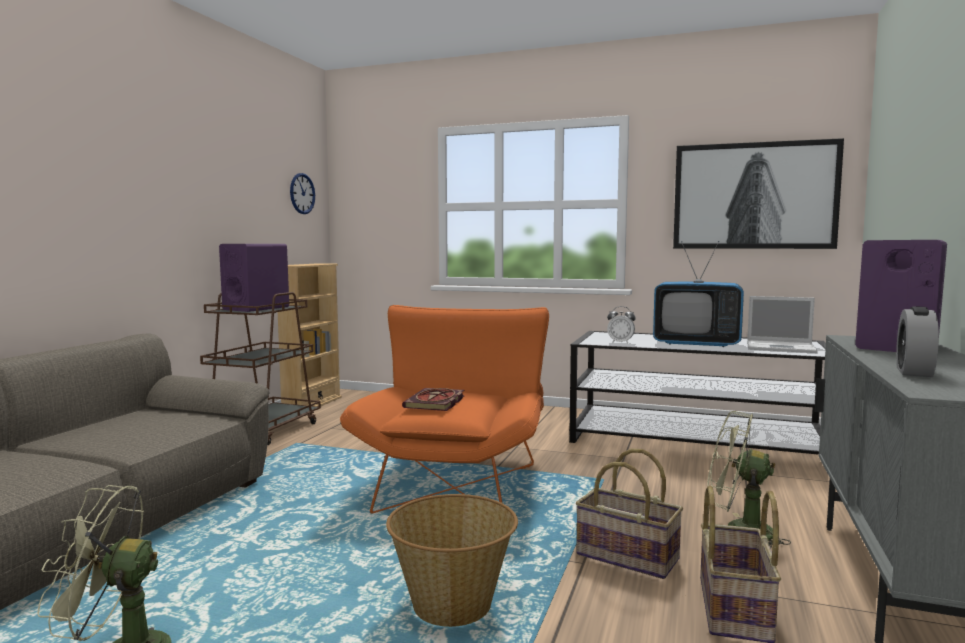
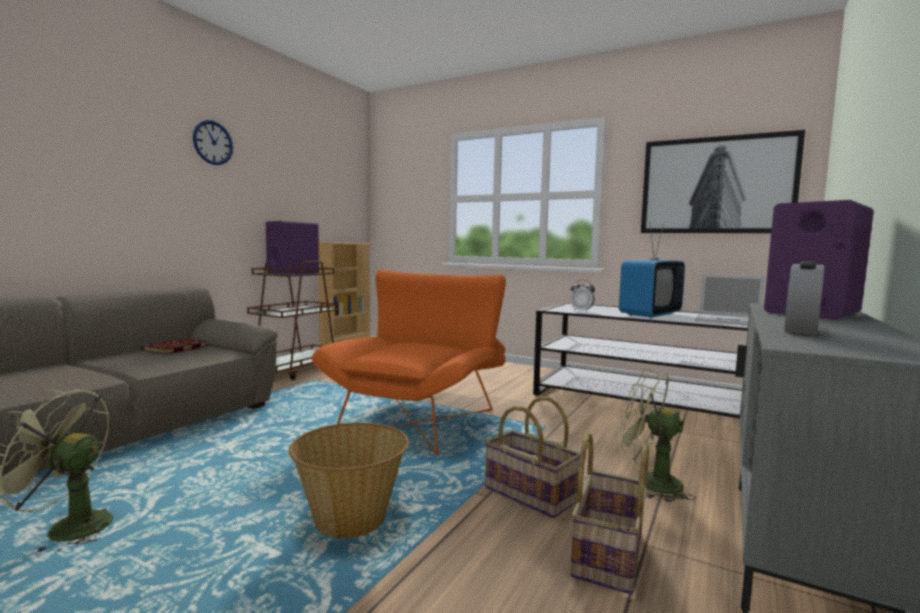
camera: 10 degrees right, 0 degrees up
(302, 193) = (345, 188): wall clock -> wall clock (213, 143)
(435, 403) = (394, 349): book -> book (175, 349)
(696, 344) = (650, 315): television -> television turned 75 degrees counterclockwise

